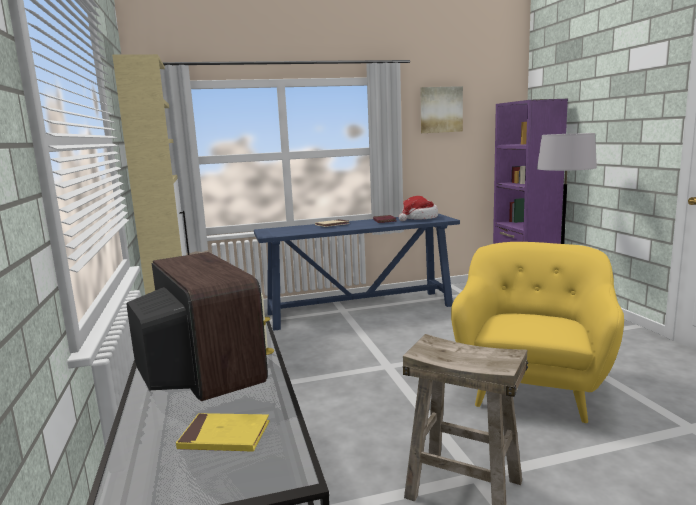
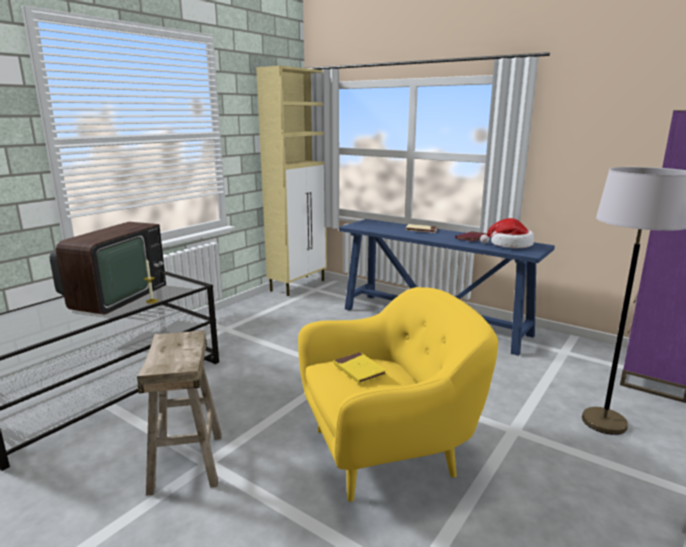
camera: 50 degrees right, 5 degrees up
(224, 436) = (31, 327): yellow book -> yellow book (359, 370)
(441, 110) = (596, 115): picture -> none

